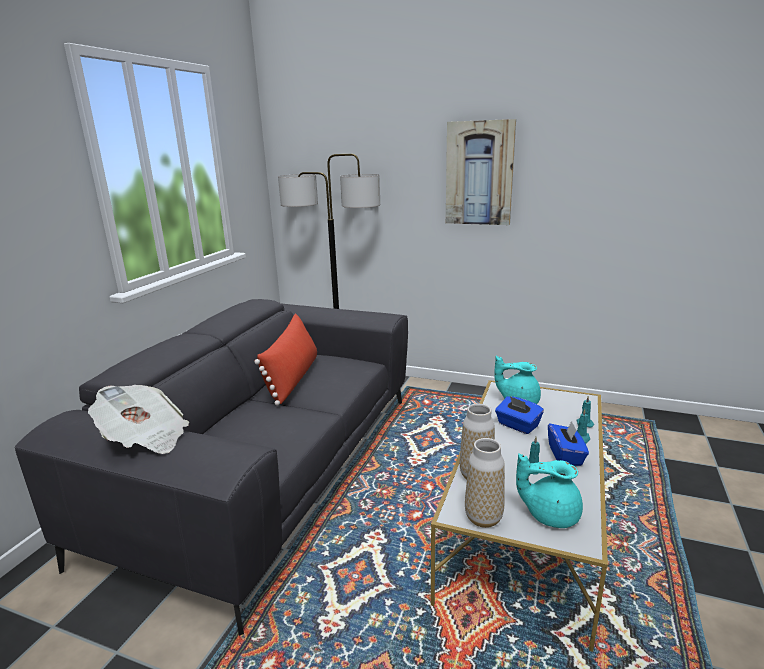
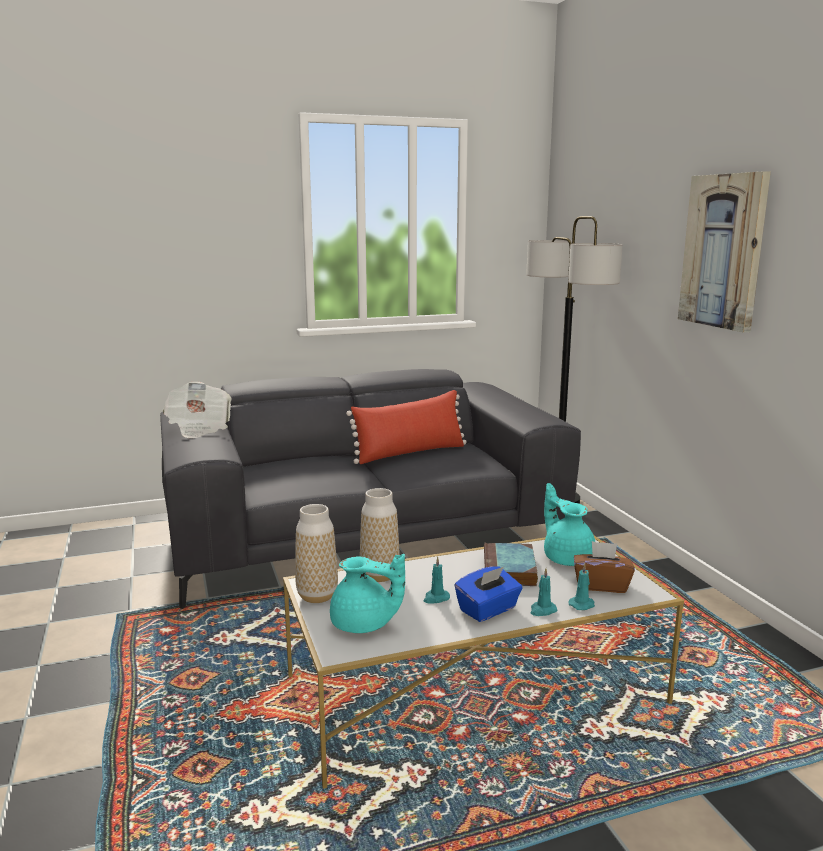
camera: 50 degrees right, 5 degrees down
(517, 425) = (510, 570): blue tissue box -> book
(549, 514) = (364, 625): turquoise teapot -> turquoise teapot turned 135 degrees clockwise
(563, 407) = (601, 585): none -> brown tissue box

